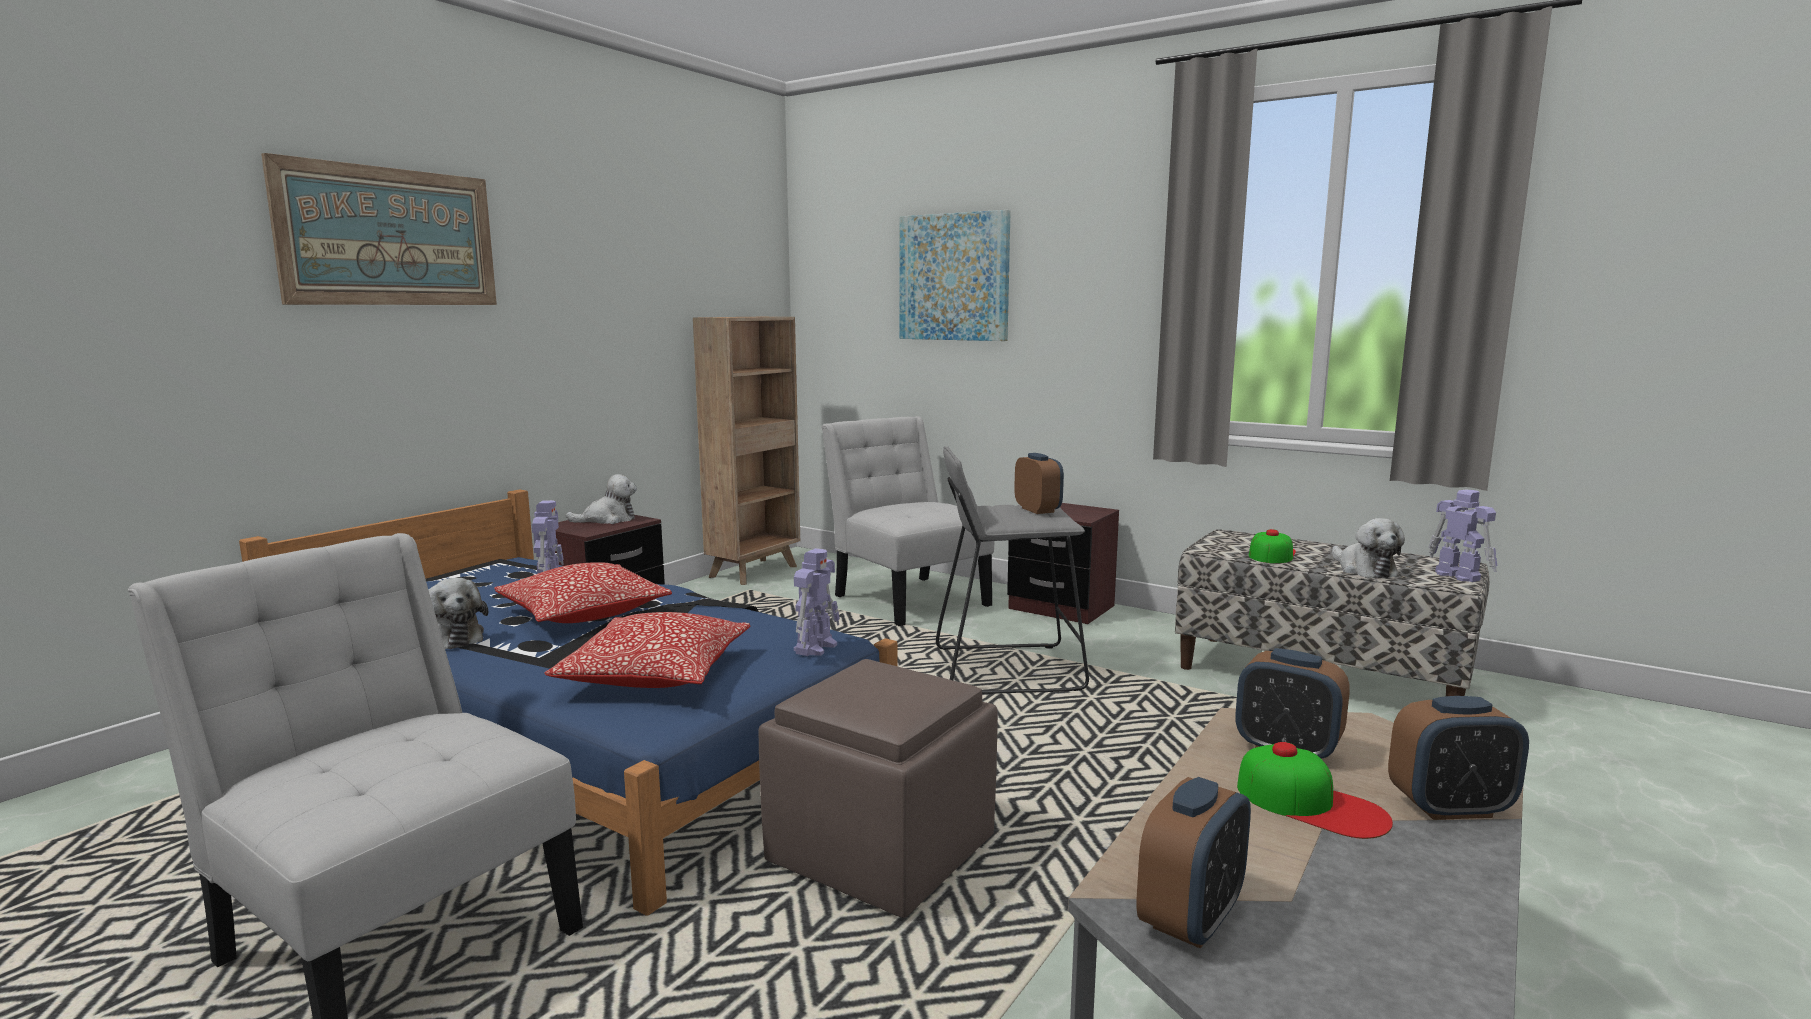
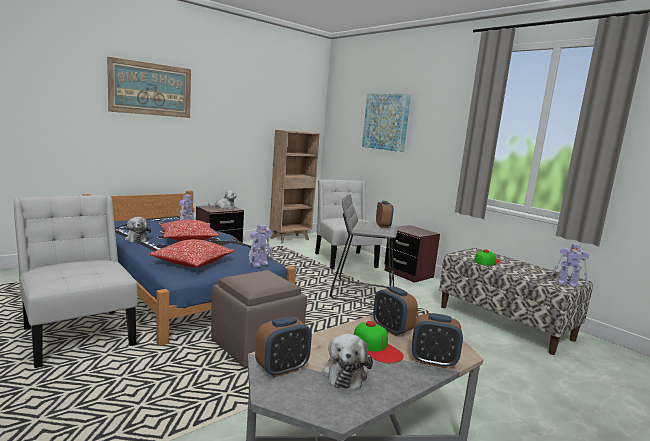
camera: 15 degrees right, 0 degrees up
(1364, 570) = (523, 274): plush toy -> plush toy (344, 373)
(1457, 575) = (568, 284): toy robot -> toy robot turned 135 degrees clockwise

